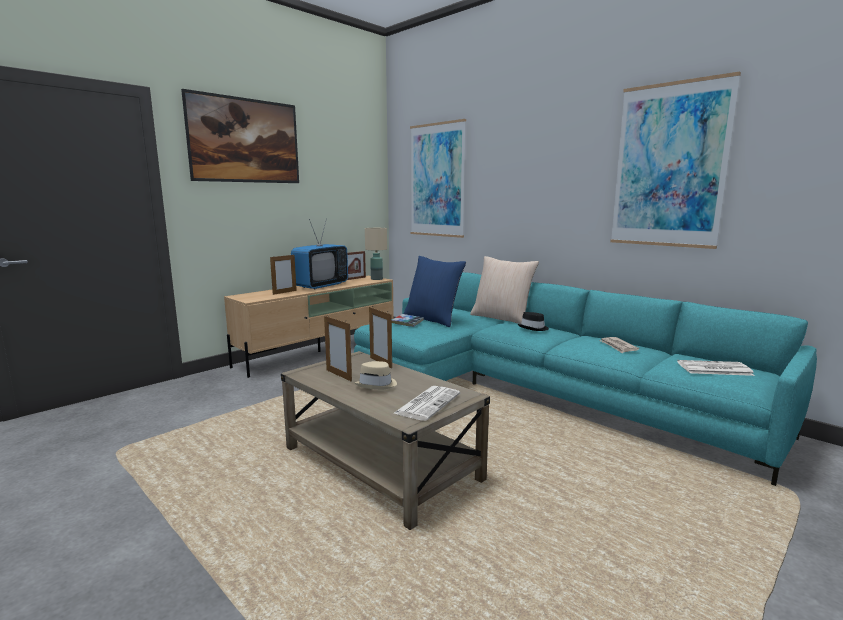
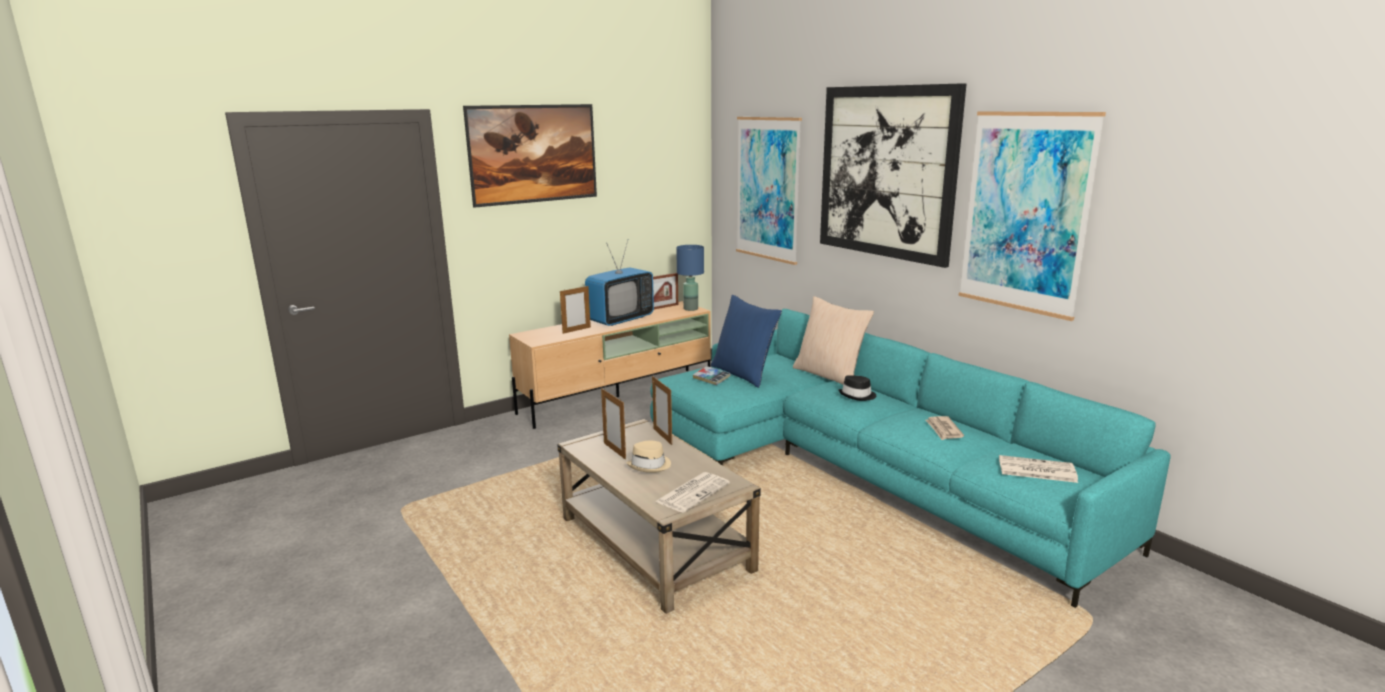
camera: 10 degrees right, 5 degrees up
(376, 279) = (690, 309): beige table lamp -> blue table lamp
(542, 151) = (886, 172): none -> picture

